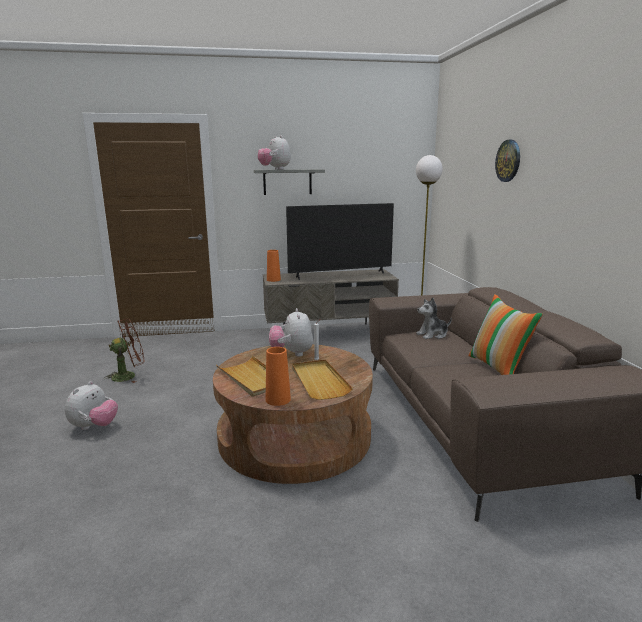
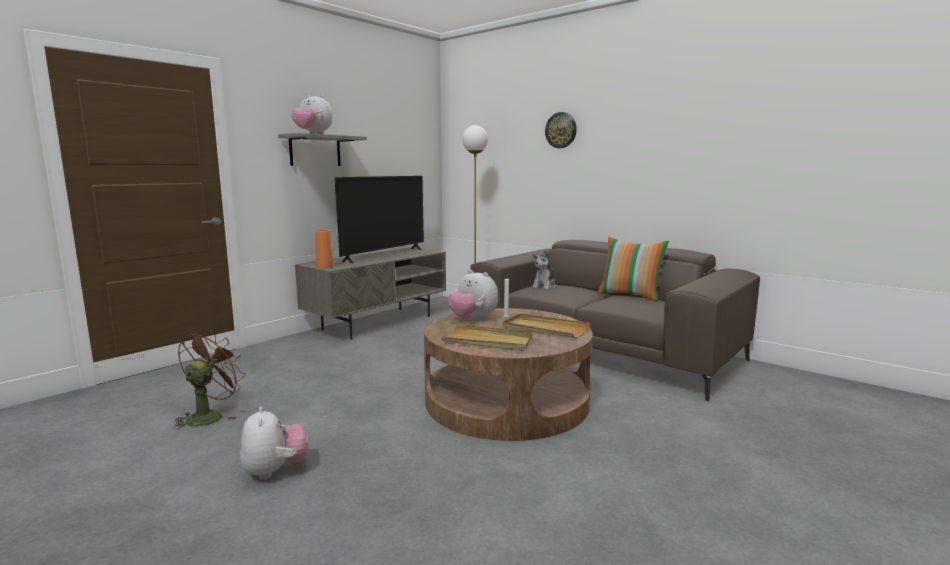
camera: 40 degrees left, 5 degrees down
(278, 399) = (548, 346): orange vase -> none

